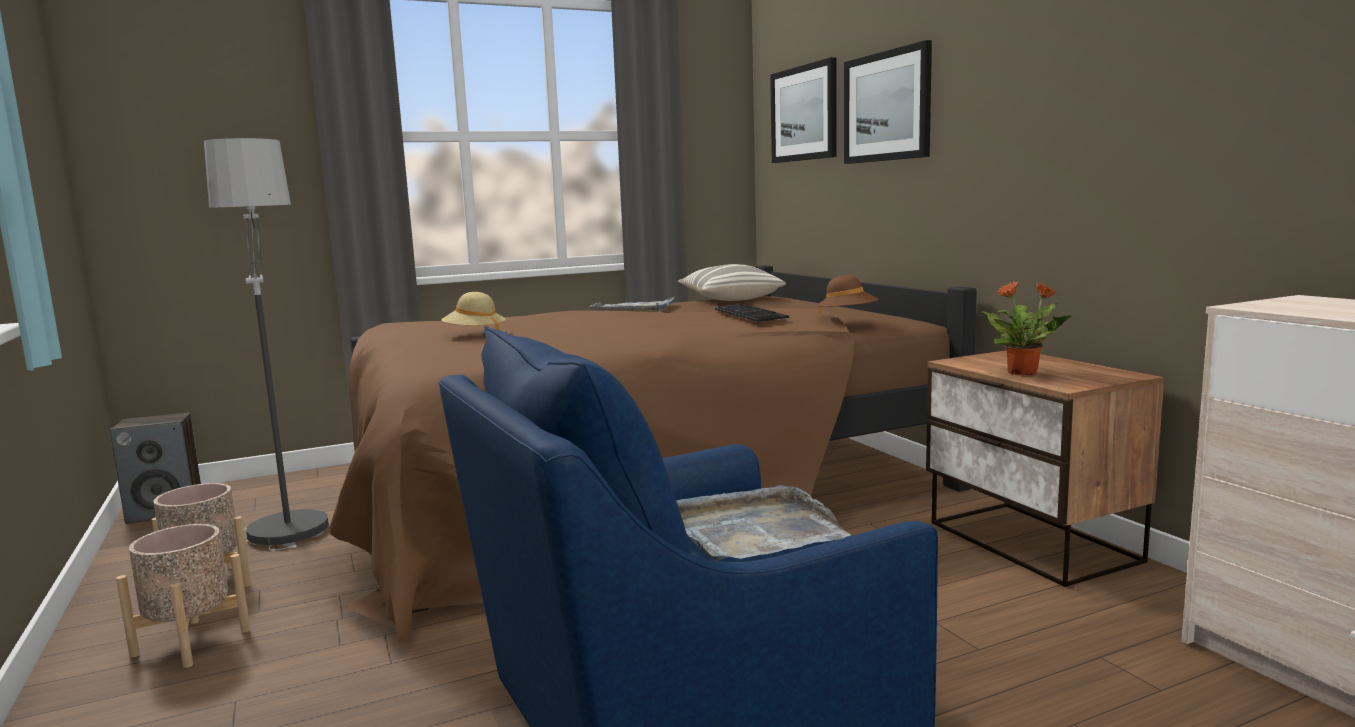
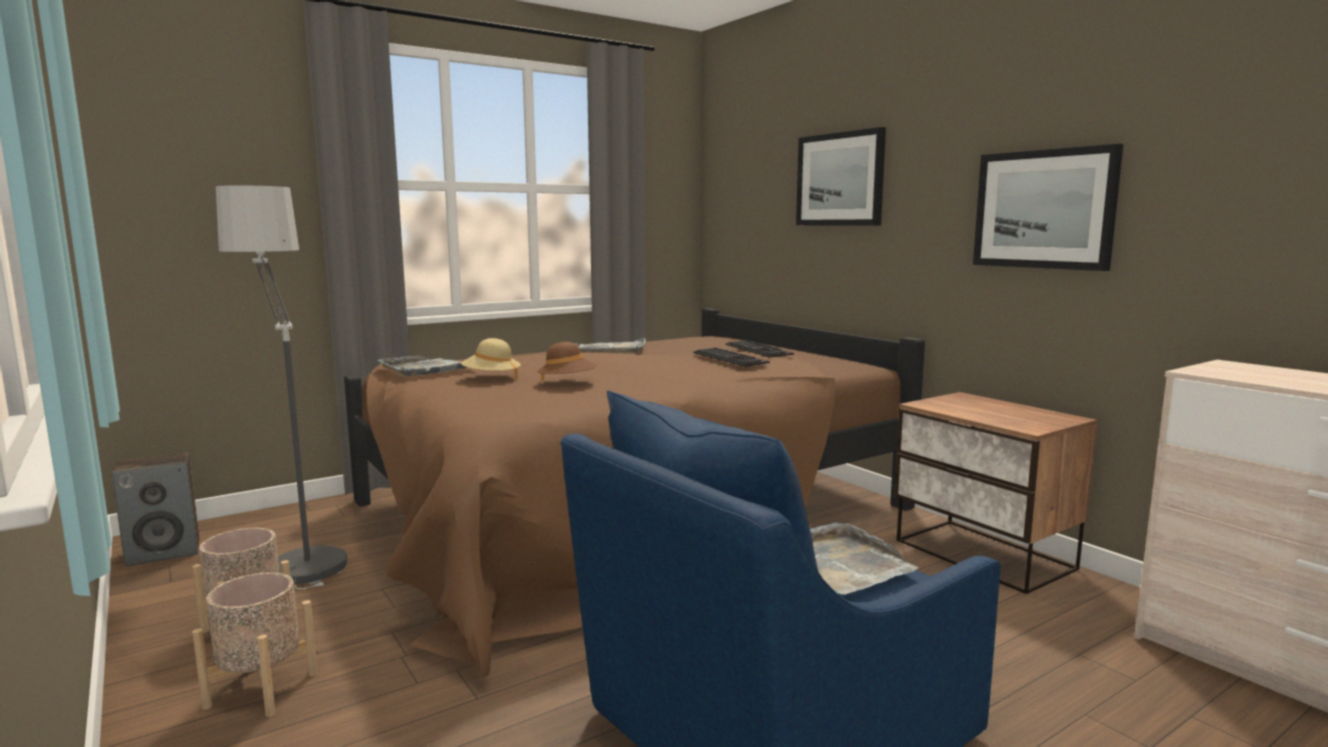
camera: 10 degrees left, 0 degrees up
(418, 327) = (425, 369): none -> grey tray
(730, 299) = (688, 340): pillow -> none
(793, 306) = (760, 350): none -> keyboard
(804, 113) = (754, 178): picture -> picture (1043, 209)
(847, 317) = (818, 363): brown hat -> brown hat (567, 383)
(1023, 373) = (987, 415): potted plant -> none

